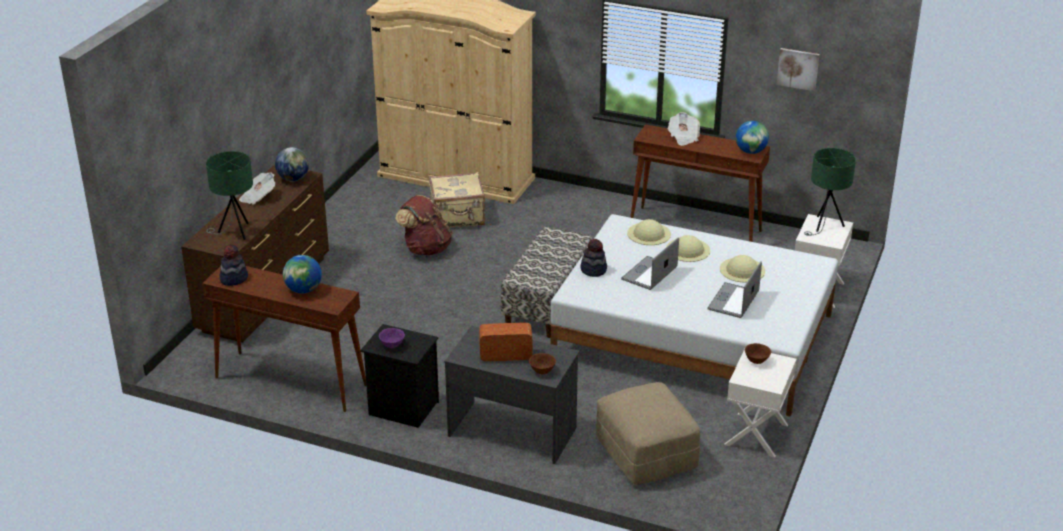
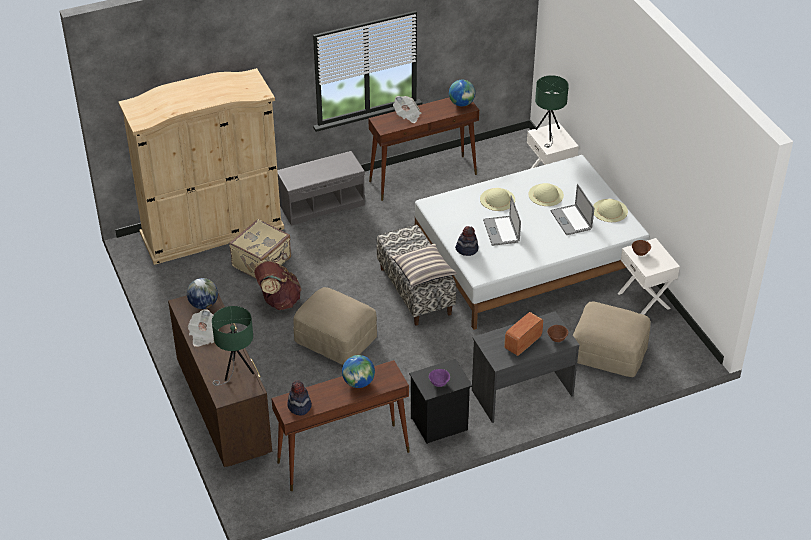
camera: 45 degrees left, 10 degrees up
(423, 299) = (335, 340): none -> beige ottoman
(538, 270) = (423, 271): none -> pillow
(574, 203) = (322, 204): none -> grey bench
(649, 233) = (459, 201): beige hat -> beige hat (609, 210)
(798, 68) = (472, 27): picture -> none

